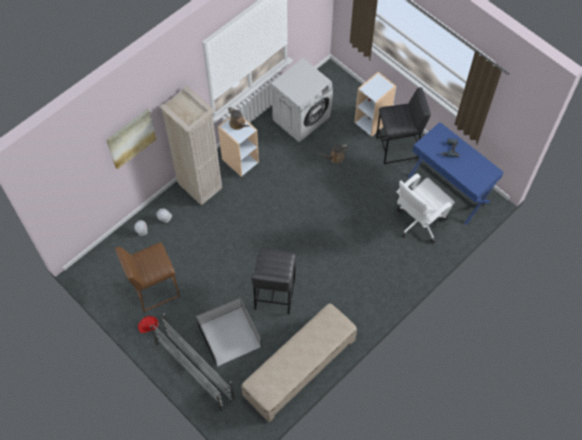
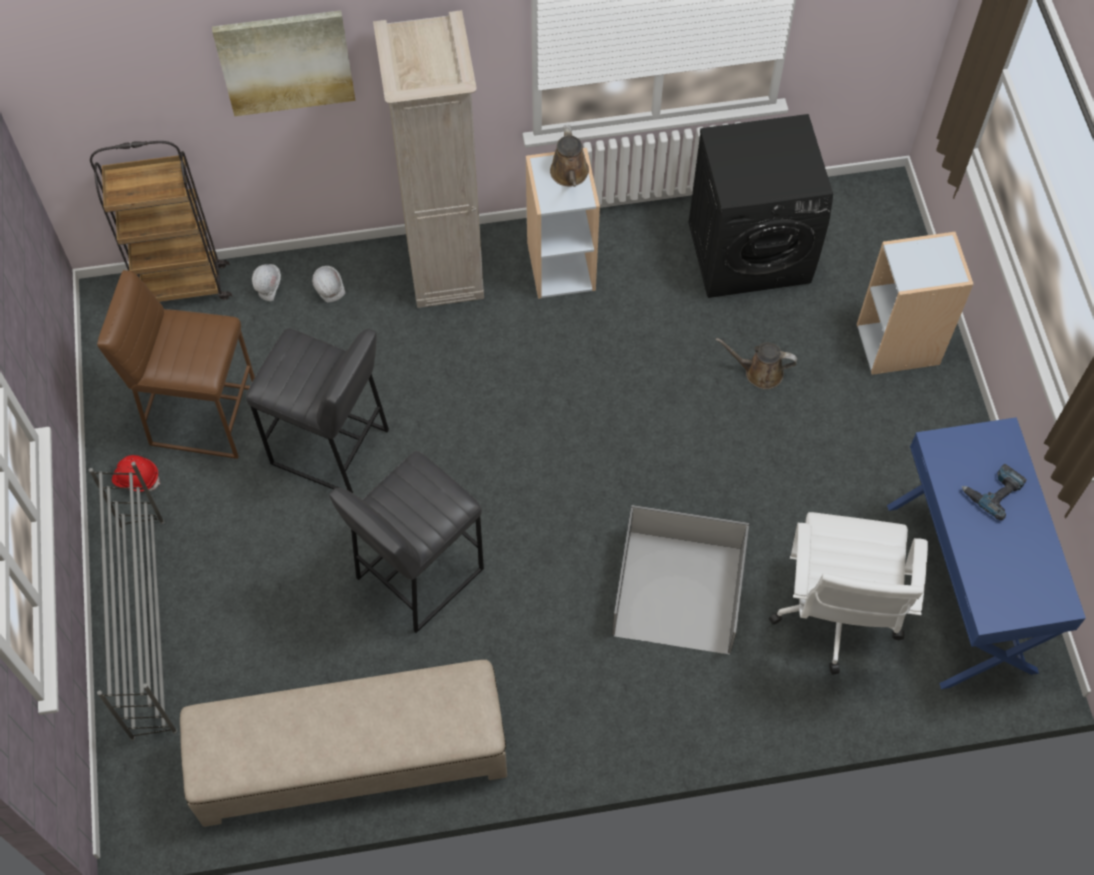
camera: 35 degrees right, 0 degrees up
(108, 249) = (183, 287): none -> brown cart
(228, 336) = (265, 597): black storage box -> black storage box (676, 590)
(301, 119) = (749, 255): white washing machine -> black washing machine
(398, 147) = (912, 431): grey stool -> grey stool (331, 448)
(418, 223) = (836, 618): white office chair -> white office chair turned 75 degrees counterclockwise

